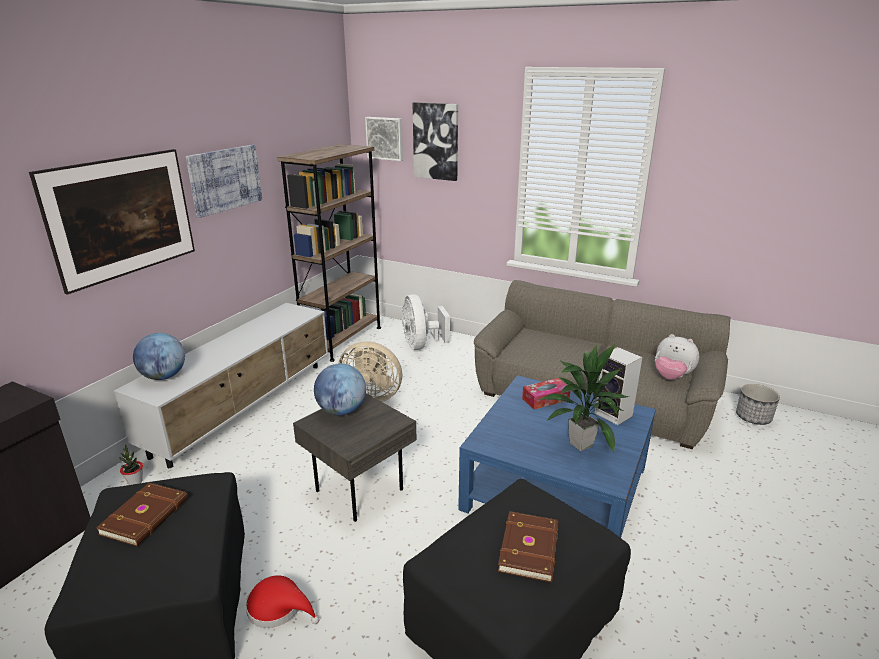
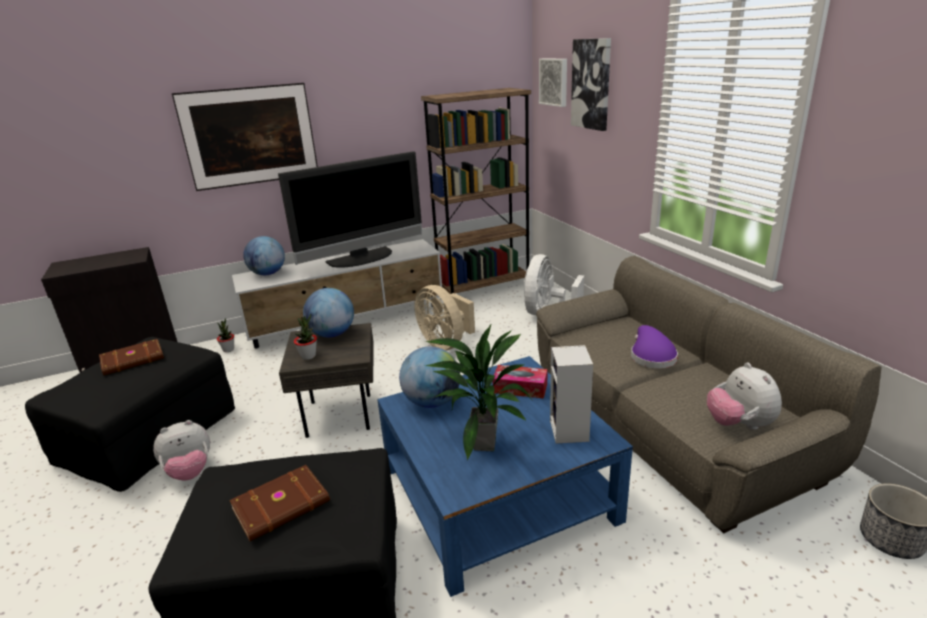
camera: 40 degrees right, 0 degrees up
(225, 179) = (359, 113): picture -> none
(253, 335) = (362, 258): none -> television
(279, 607) = (190, 472): red hat -> plush toy
(352, 436) = (308, 356): none -> potted plant
(503, 432) = (432, 402): none -> globe
(576, 351) = (651, 356): none -> purple hat

